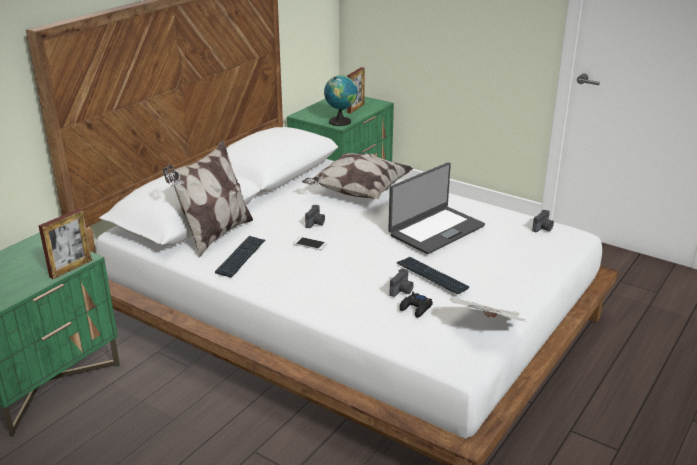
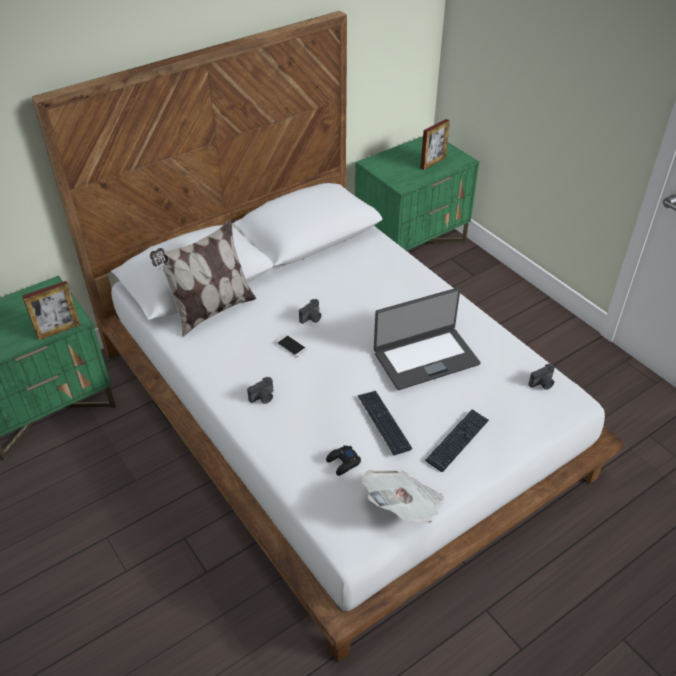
camera: 20 degrees right, 15 degrees up
(241, 257) = (220, 346): keyboard -> keyboard (457, 441)
(341, 121) = (407, 180): globe -> none
(358, 193) = (376, 284): pillow -> none
(402, 291) = (342, 435): camera -> camera (263, 398)

